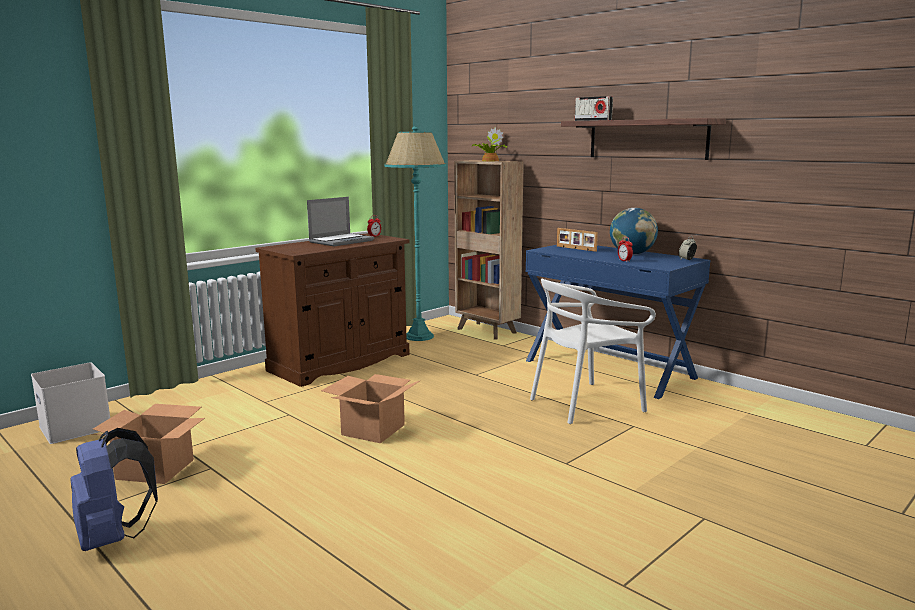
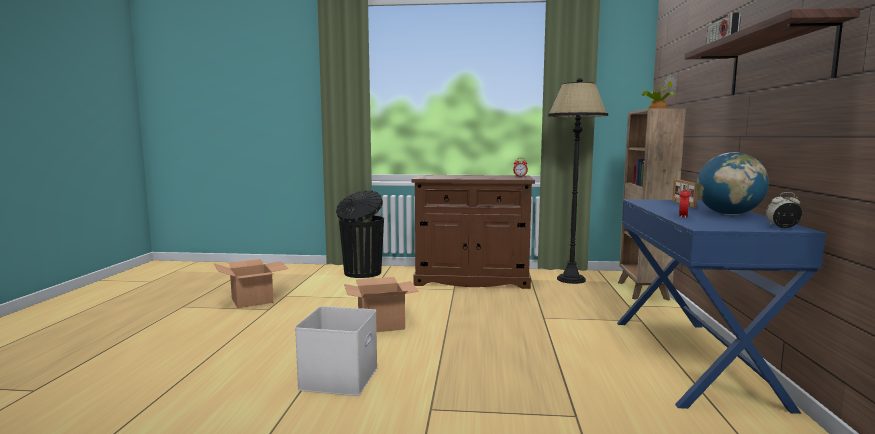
camera: 50 degrees right, 5 degrees down
(77, 427) = (282, 271): white storage box -> white storage box (340, 378)
(113, 538) = (166, 321): blue backpack -> none
(202, 393) = (362, 273): none -> black trash can
(341, 241) = (482, 176): laptop -> none
(419, 337) = (571, 279): turquoise floor lamp -> black floor lamp
(586, 403) = (580, 376): white chair -> none

